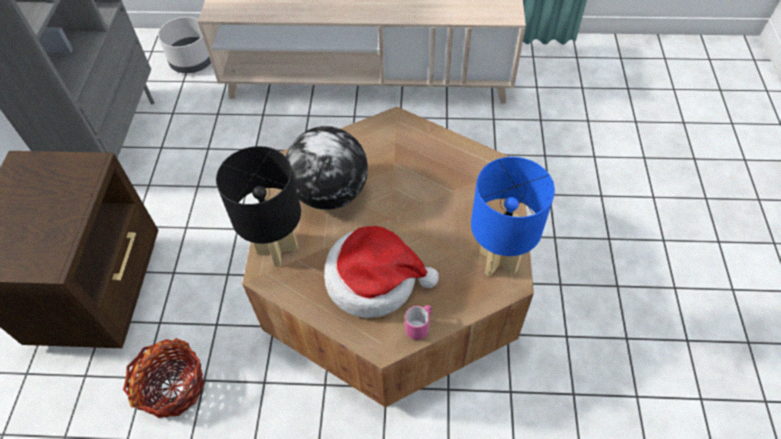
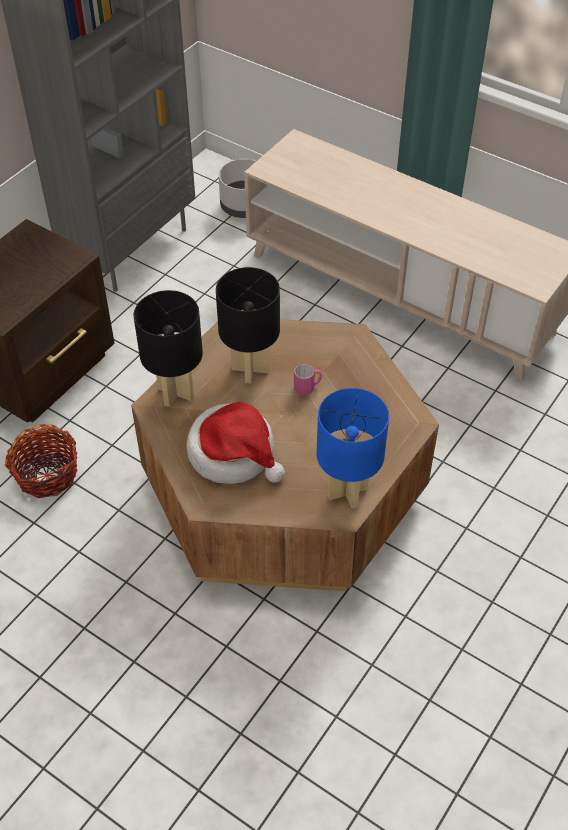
camera: 30 degrees right, 5 degrees down
(330, 193) = (250, 370): globe -> black table lamp
(419, 326) = (241, 506): pink mug -> pink mug (307, 387)

